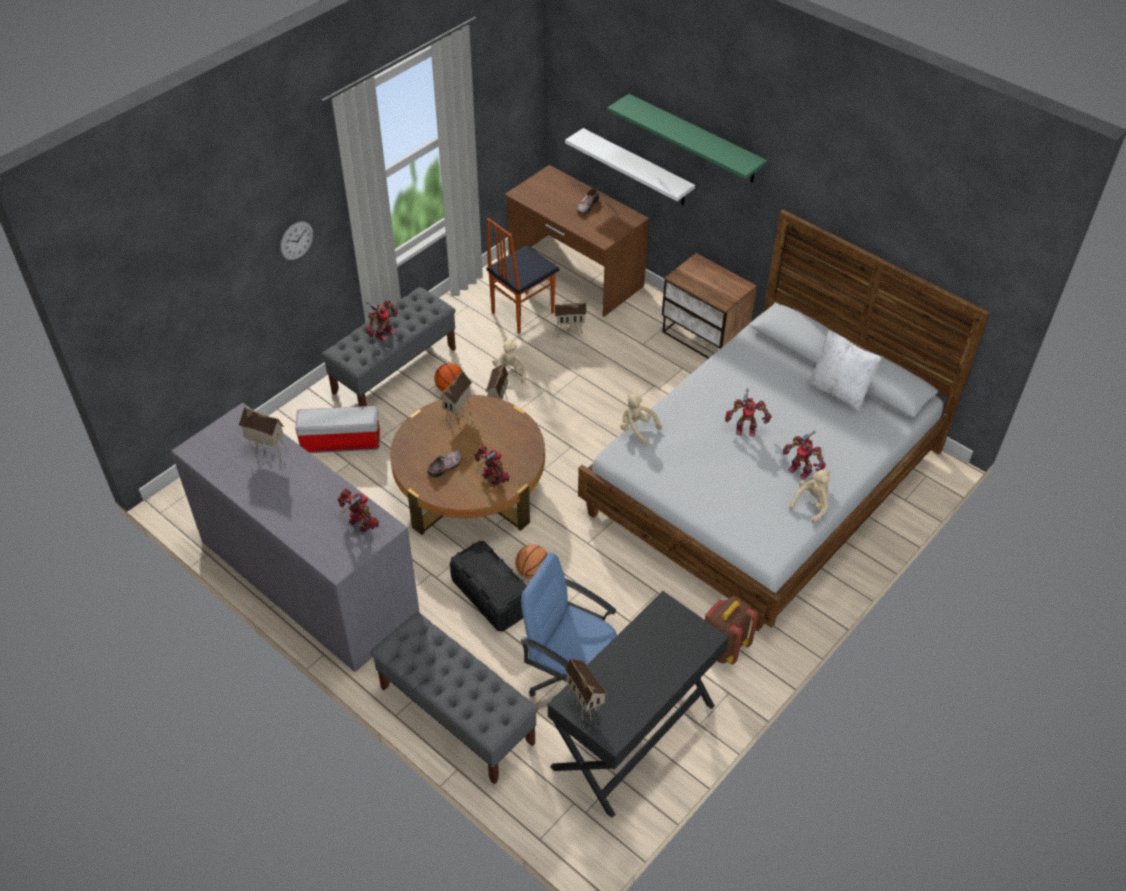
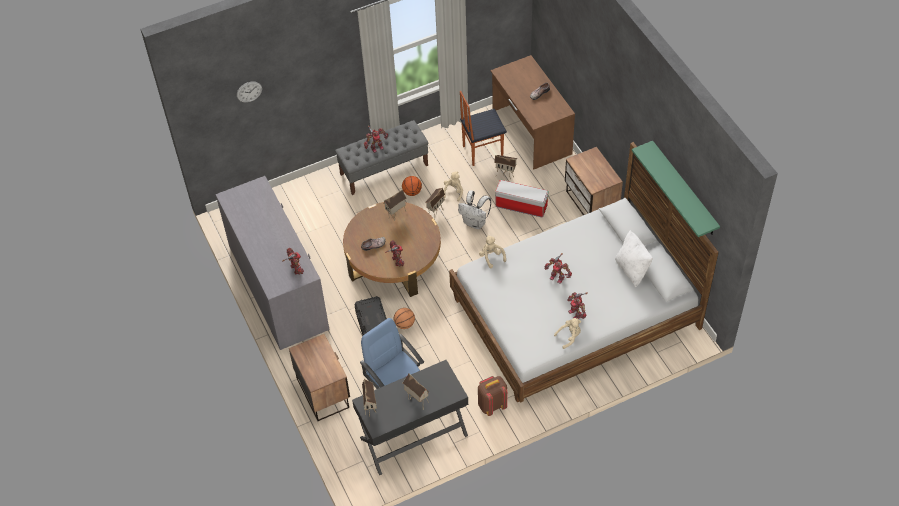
camera: 25 degrees right, 5 degrees up
(268, 452) = (265, 210): toy house -> toy house (417, 400)
(296, 240) = (328, 82): wall clock -> wall clock (249, 91)
(340, 442) = (331, 208): storage box -> storage box (520, 206)
(456, 715) = (323, 392): grey bench -> nightstand
(561, 404) = (475, 222): none -> white backpack
(637, 168) = (572, 79): white shelf -> none
(694, 139) = (597, 77): green shelf -> green shelf (684, 189)

